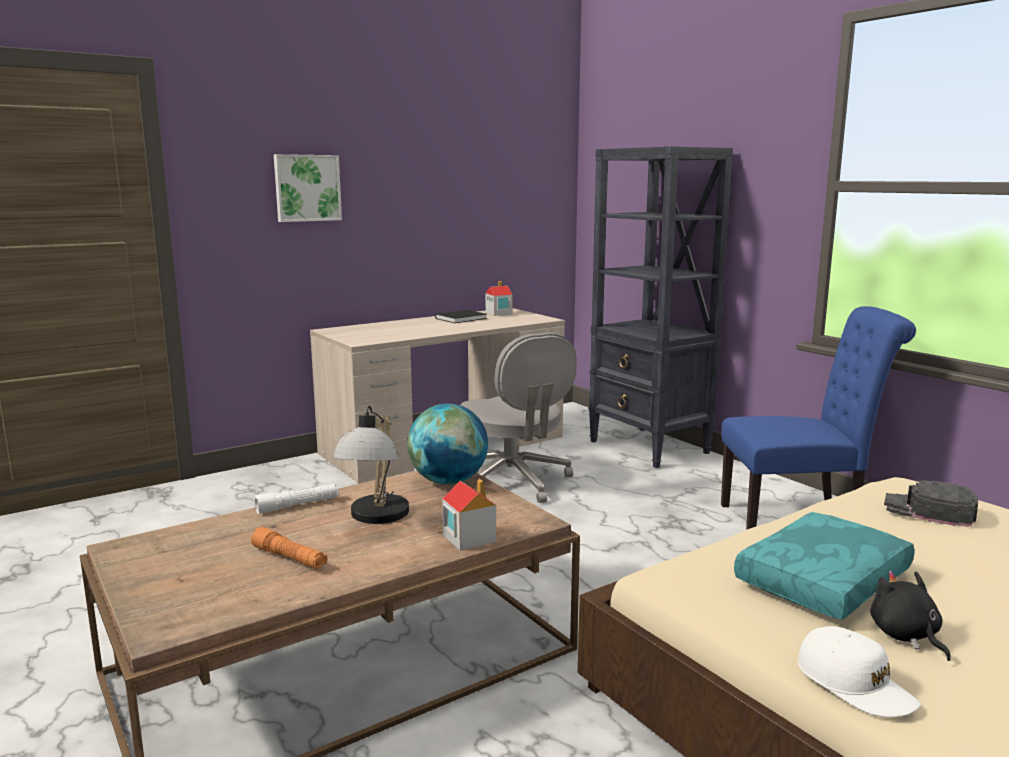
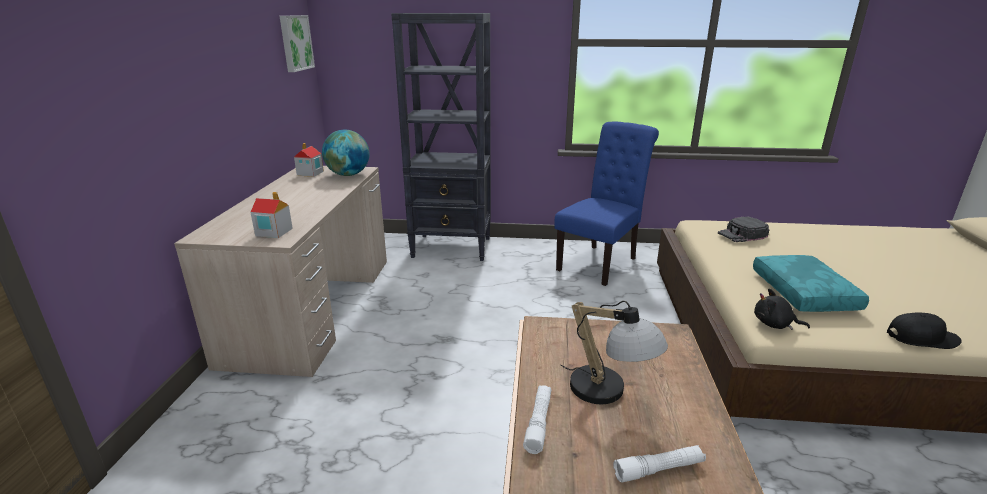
camera: 50 degrees left, 10 degrees up
(289, 558) = (659, 469): orange flashlight -> white flashlight
(307, 188) = (130, 69): picture -> picture (295, 43)
(448, 481) = (564, 334): globe -> globe (348, 175)
(462, 318) = (294, 186): black book -> none
(468, 538) = (682, 368): toy house -> toy house (273, 232)
(512, 482) = (424, 312): grey office chair -> none
(855, 685) = (921, 338): white cap -> black cap
(906, 636) = (873, 304): black plush toy -> black plush toy (774, 324)

